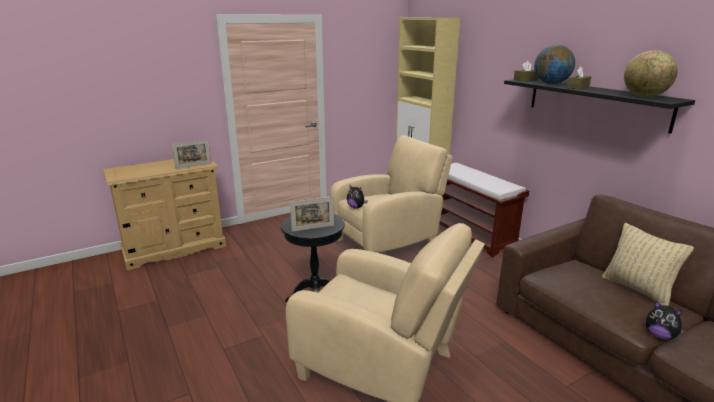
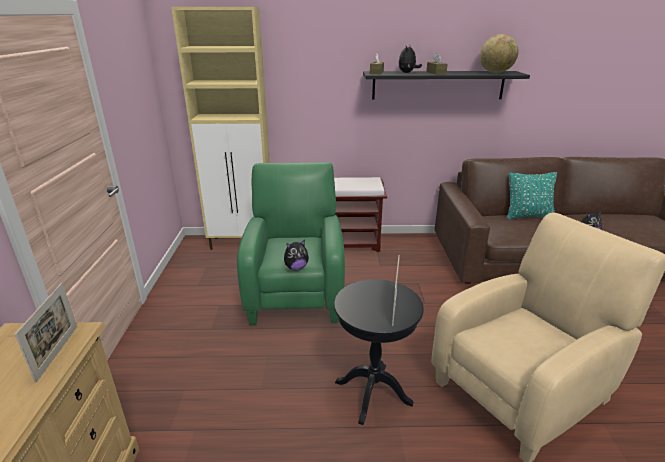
camera: 60 degrees left, 5 degrees up
(389, 242) = (296, 291): beige armchair -> green armchair
(551, 84) = (407, 73): globe -> plush toy
(637, 289) = (528, 216): beige pillow -> turquoise pillow

